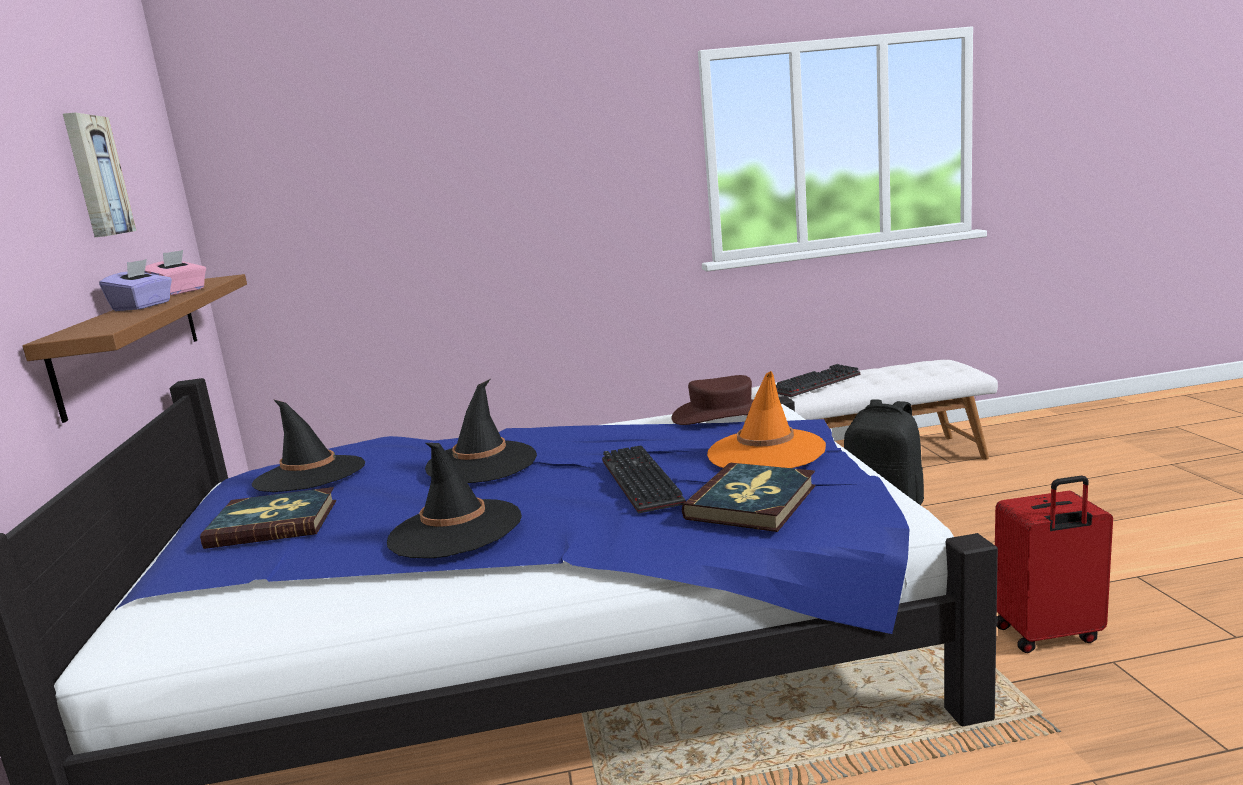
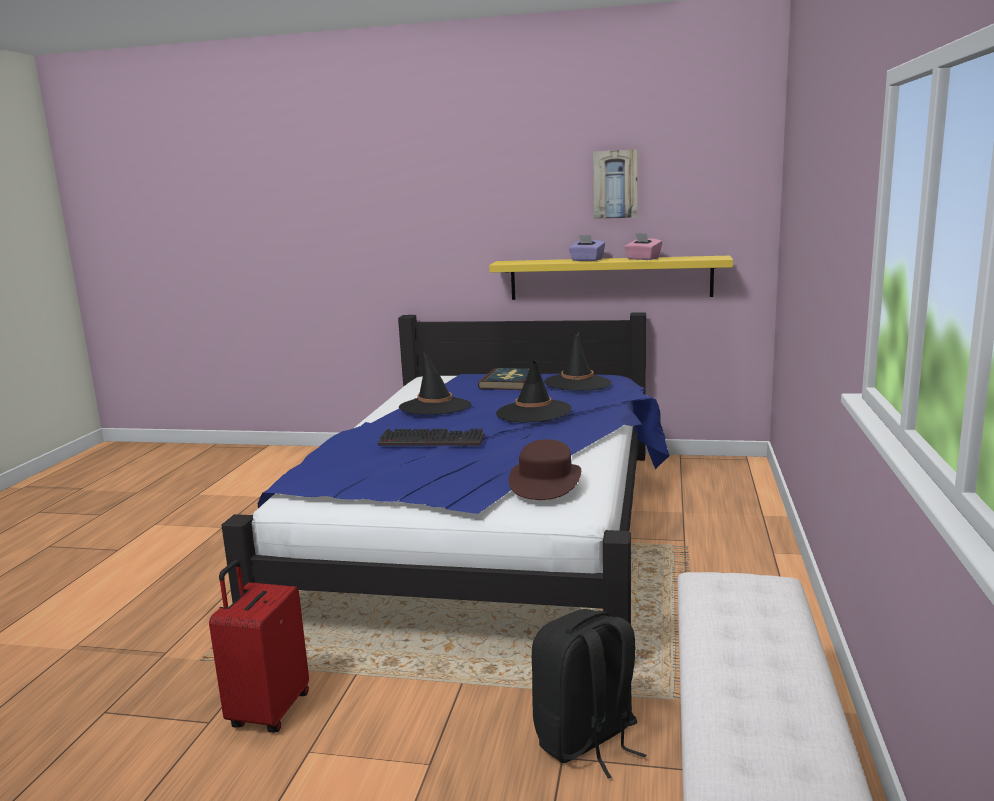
camera: 110 degrees right, 0 degrees up
(133, 340) = (610, 278): brown shelf -> yellow shelf
(752, 502) = (353, 459): book -> none
(766, 451) = (425, 475): orange hat -> none
(815, 383) = (756, 613): keyboard -> none

